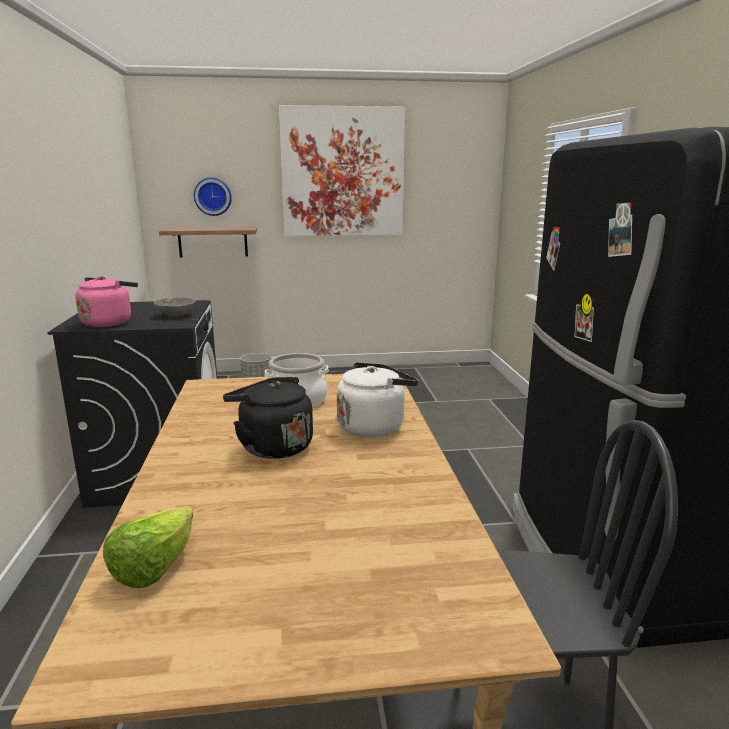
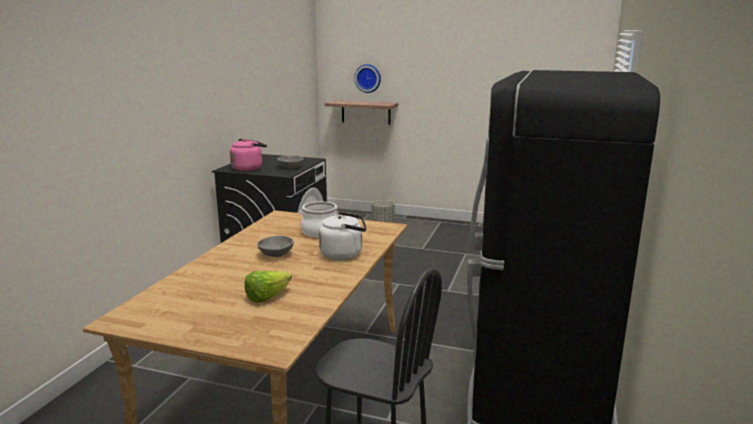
camera: 25 degrees right, 0 degrees up
(154, 568) = (169, 294): lettuce -> lettuce (267, 297)
(272, 446) = (276, 254): black kettle -> grey bowl
(343, 172) = (468, 62): picture -> none

